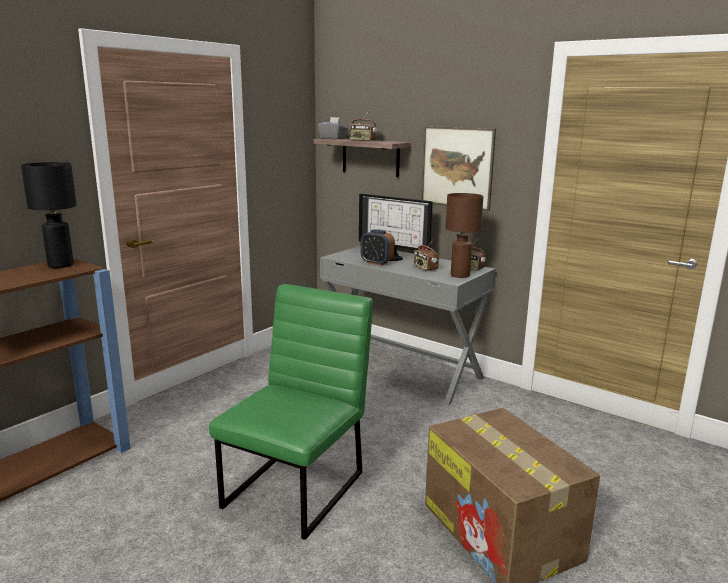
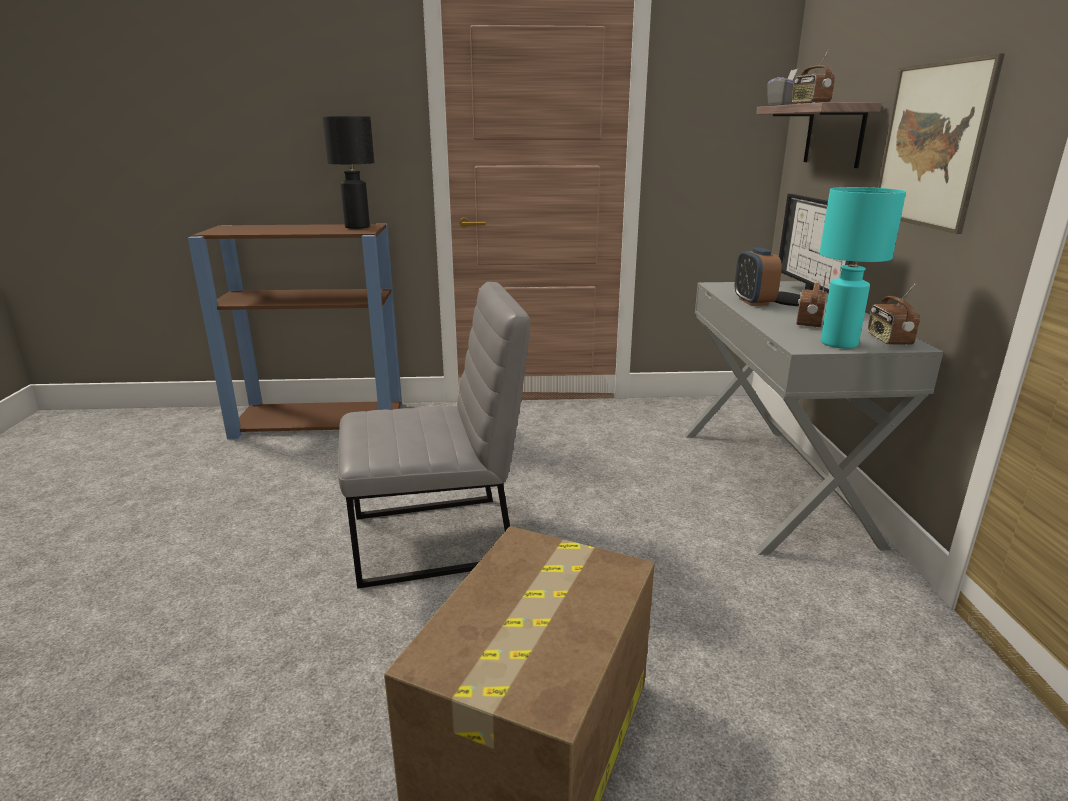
camera: 50 degrees right, 5 degrees up
(297, 487) = (437, 539): green chair -> grey chair
(460, 275) = (840, 344): brown table lamp -> turquoise table lamp

